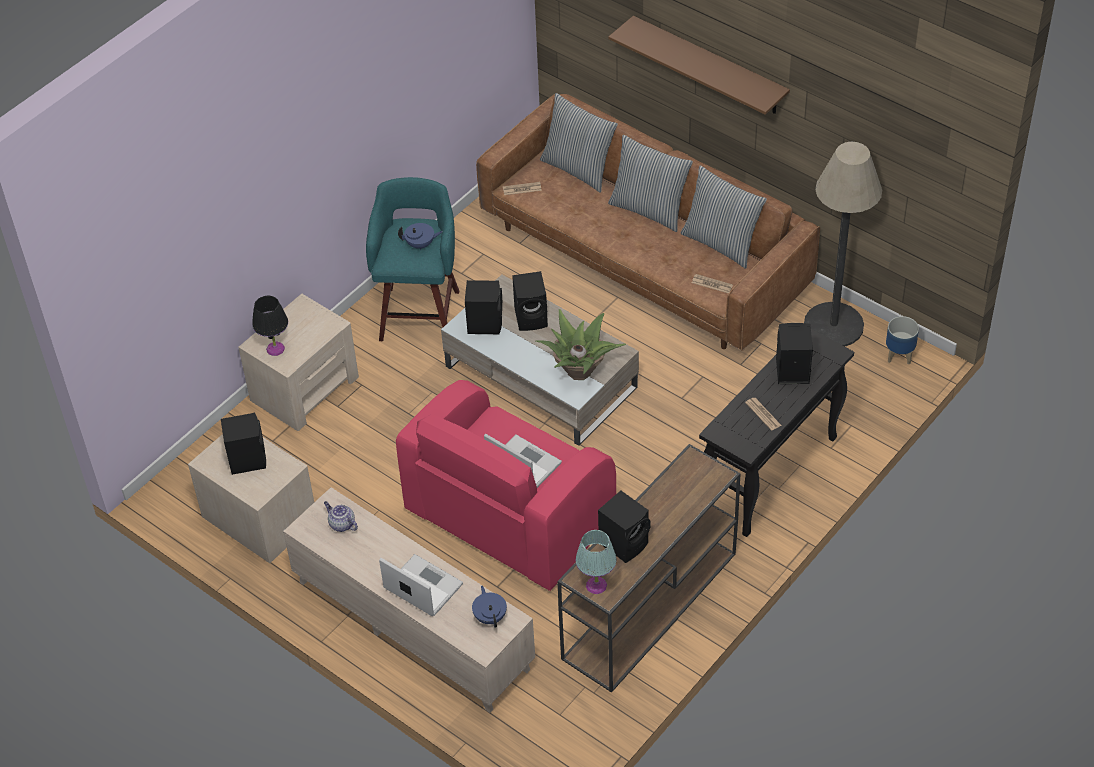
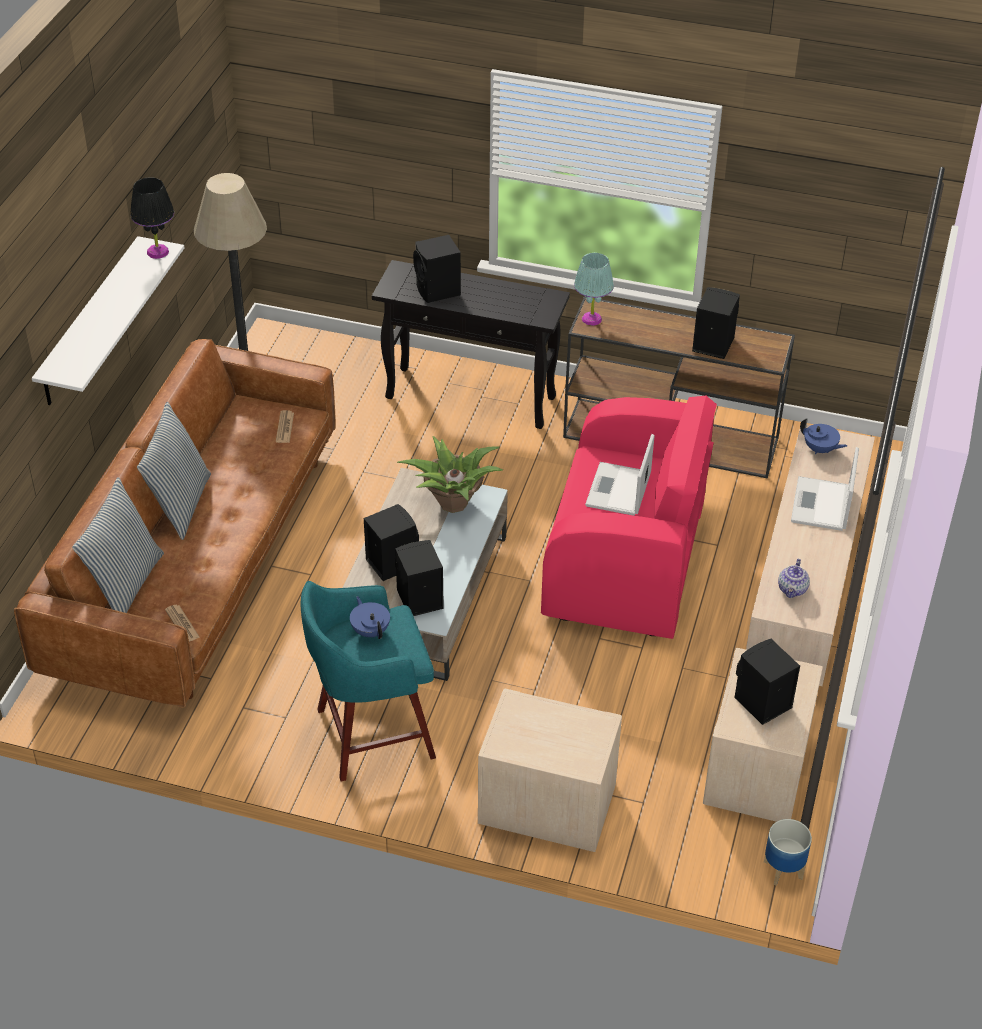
camera: 115 degrees left, 5 degrees down
(275, 349) = (584, 744): black table lamp -> black table lamp (158, 252)
(490, 616) = (820, 449): blue teapot -> blue teapot turned 105 degrees counterclockwise
(596, 585) = (771, 349): turquoise table lamp -> turquoise table lamp (592, 319)
(709, 66) = (90, 323): brown shelf -> white shelf
(721, 243) = (215, 436): pillow -> none
(763, 414) = (504, 297): newspaper -> none
(899, 355) = (272, 348): planter -> planter (783, 869)

